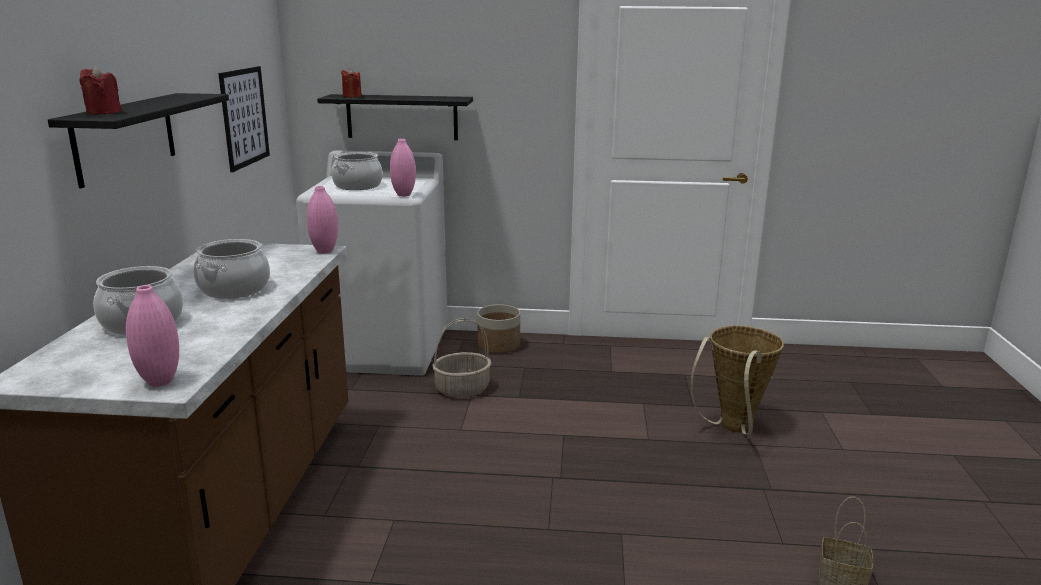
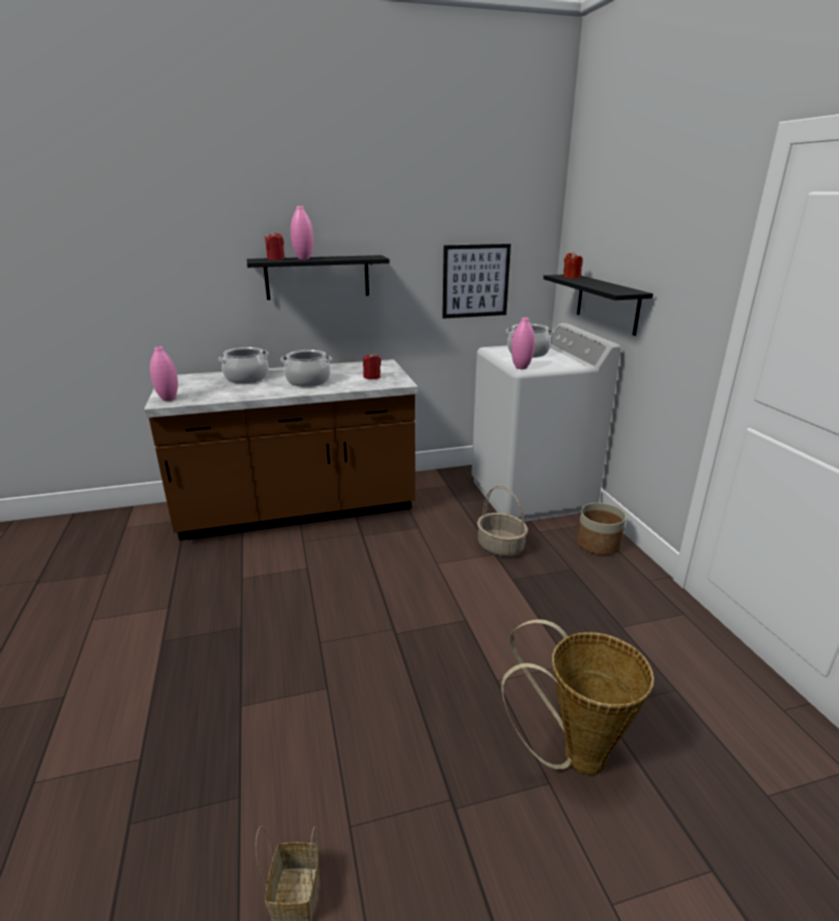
camera: 70 degrees right, 5 degrees up
(276, 258) = (372, 377): none -> red candle
(324, 251) = (398, 383): pink vase -> pink vase (304, 259)

